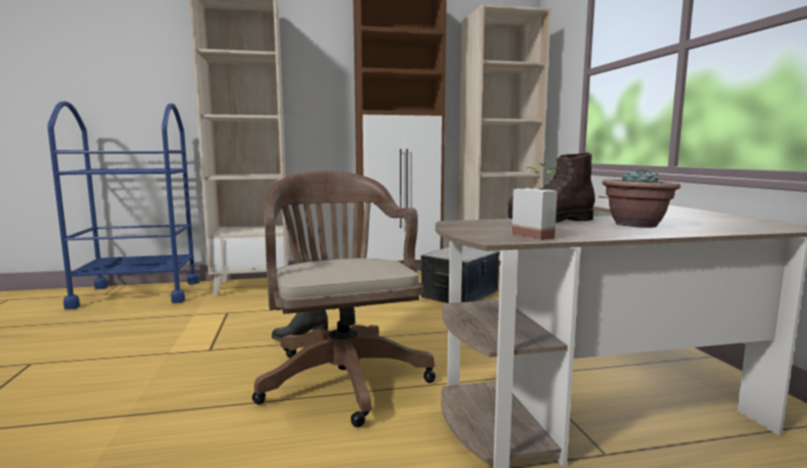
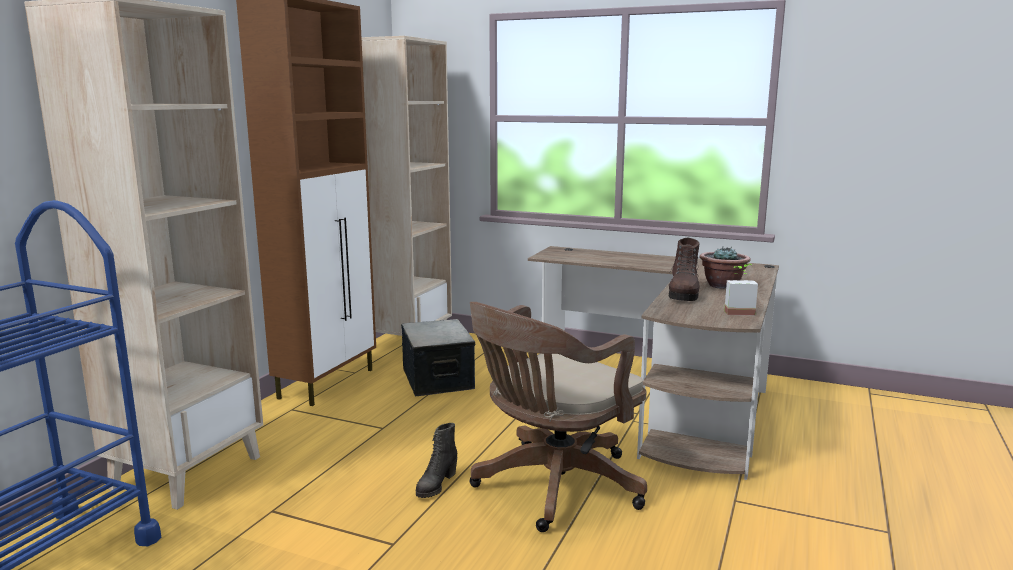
camera: 55 degrees left, 5 degrees up
(342, 375) = (552, 487): brown office chair -> brown office chair turned 60 degrees counterclockwise

